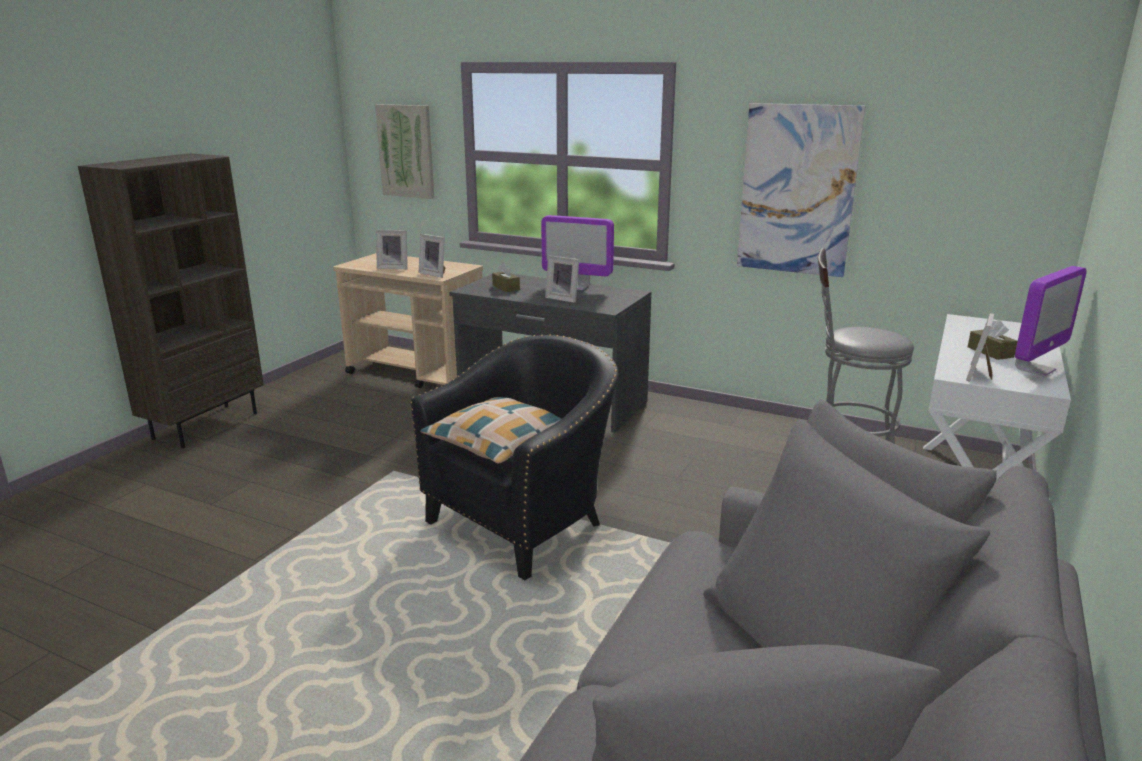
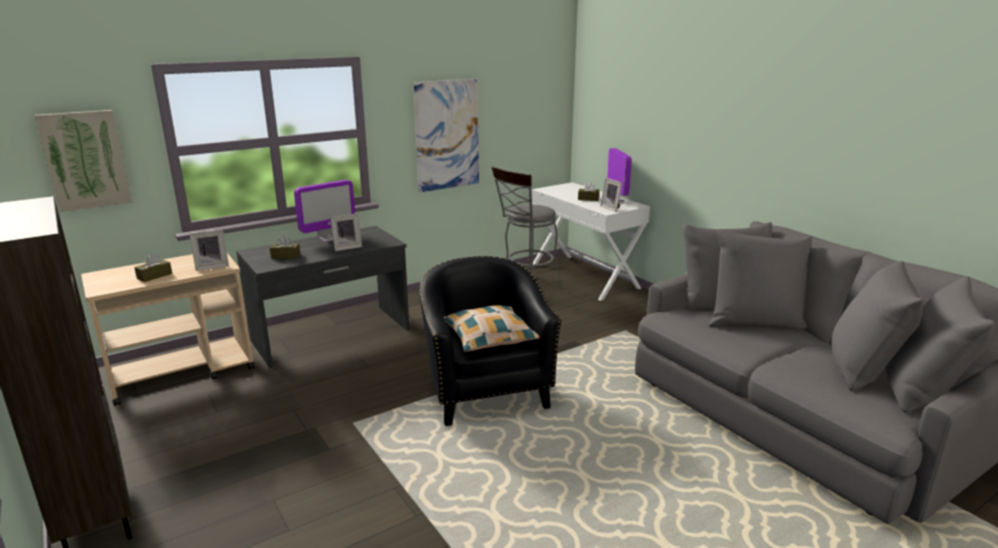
camera: 60 degrees left, 0 degrees up
(394, 267) = (154, 276): picture frame -> brown tissue box

